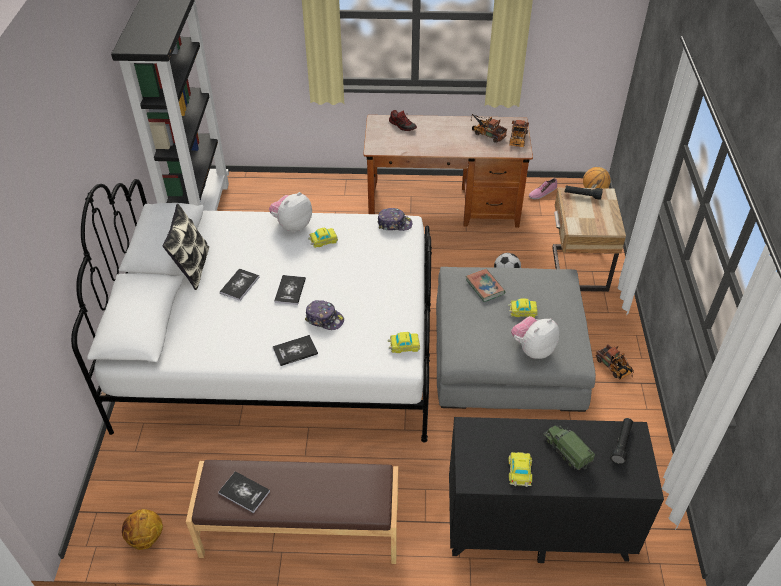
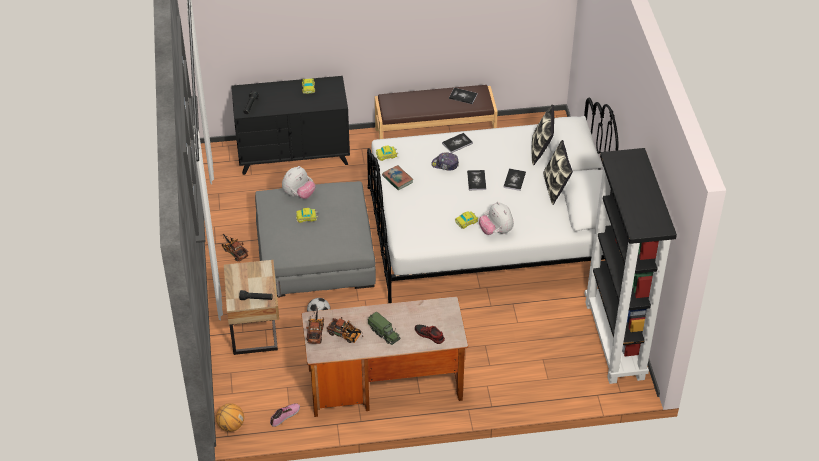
camera: 170 degrees right, 0 degrees up
(146, 538) = (523, 122): basketball -> none
(180, 324) = (541, 150): none -> pillow
(292, 225) = (496, 231): plush toy -> plush toy turned 120 degrees clockwise
(394, 224) = (414, 243): cap -> none
(485, 287) = (336, 232): book -> book (397, 179)
(566, 451) = (282, 99): toy truck -> toy truck (384, 333)

